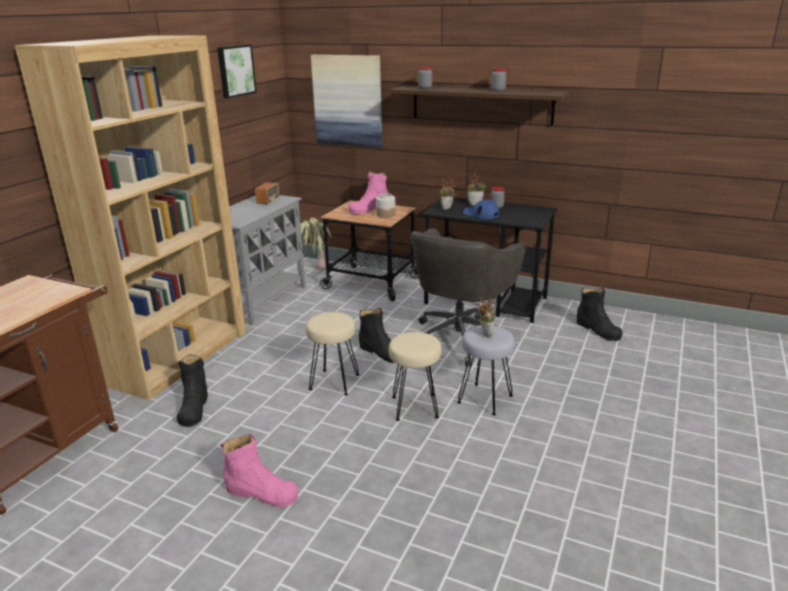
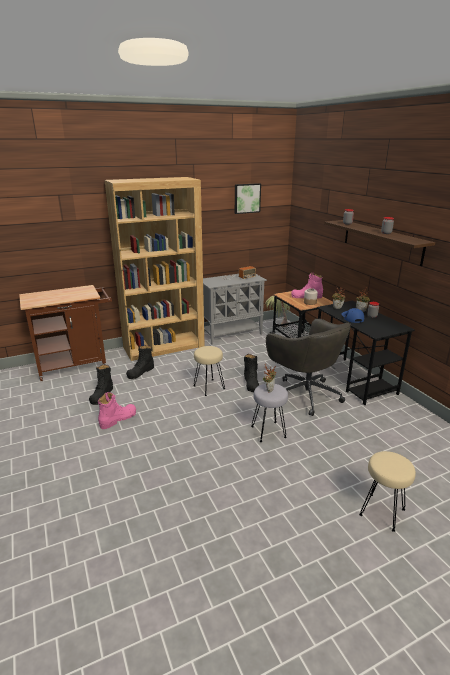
camera: 40 degrees right, 0 degrees up
(262, 492) = (118, 419): pink boot -> pink boot turned 105 degrees counterclockwise
(348, 101) = (315, 224): picture -> none
(415, 406) = (228, 417): beige stool -> beige stool (382, 511)
(460, 337) = (305, 394): grey office chair -> grey office chair turned 105 degrees counterclockwise
(598, 330) = (404, 429): black boot -> black boot (102, 395)

